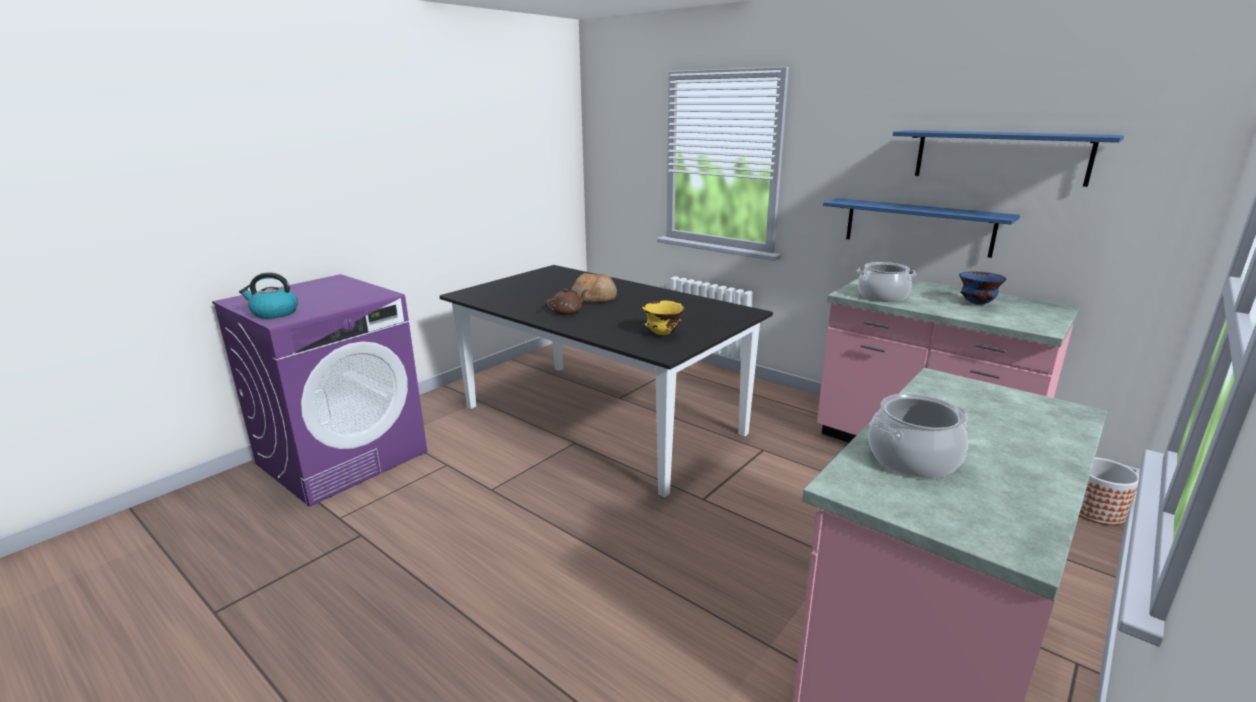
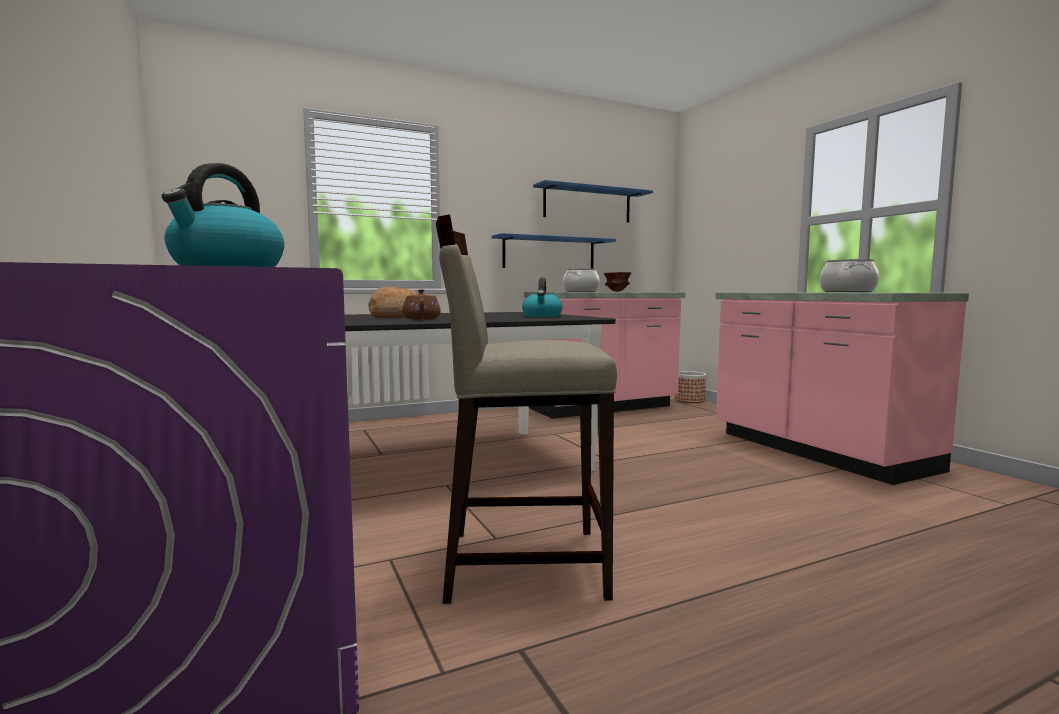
camera: 65 degrees left, 15 degrees down
(459, 509) = (523, 562): none -> beige stool
(663, 334) = (542, 316): yellow bowl -> kettle
(976, 303) = (616, 291): blue bowl -> brown bowl

